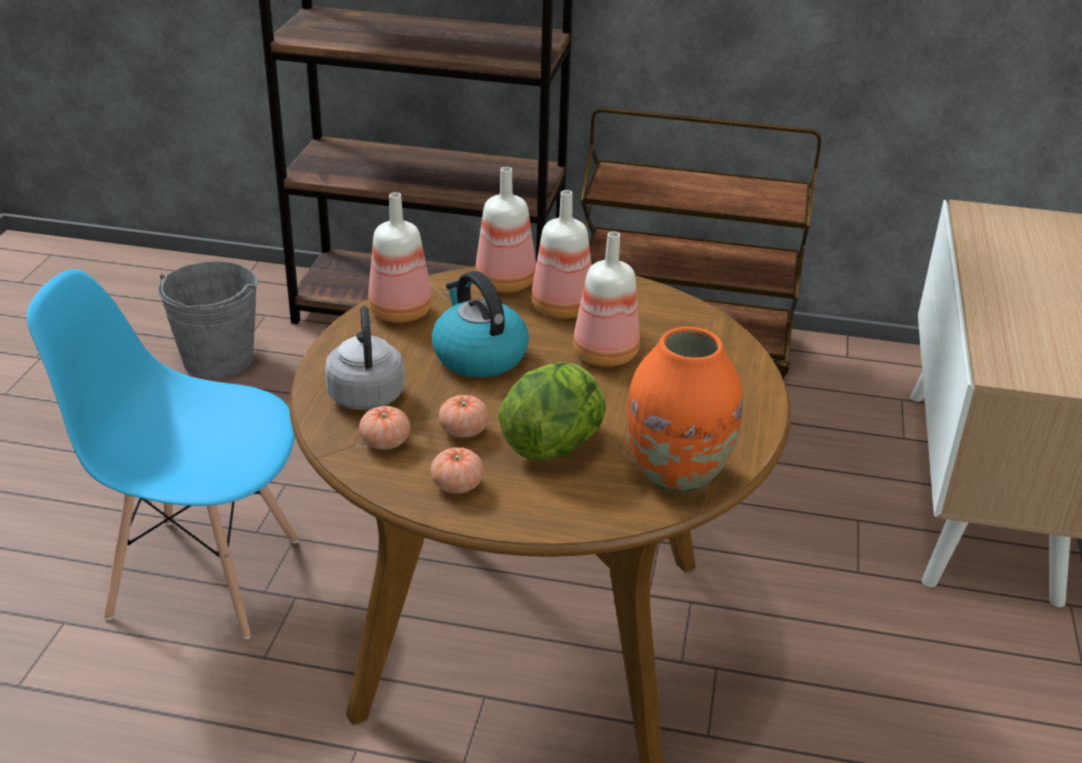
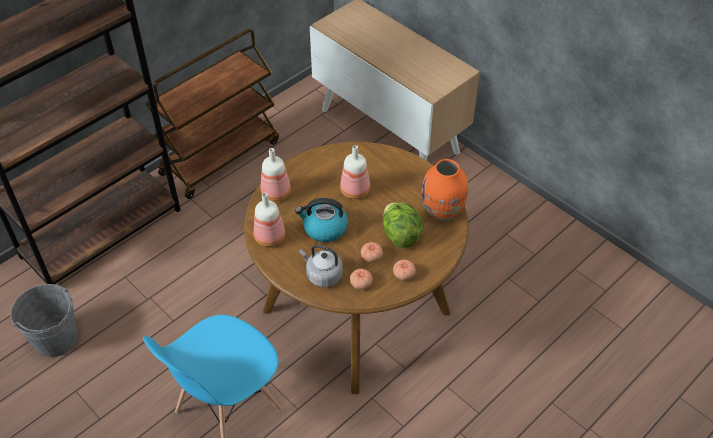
camera: 55 degrees left, 15 degrees up
(562, 307) = (310, 185): bottle -> none

